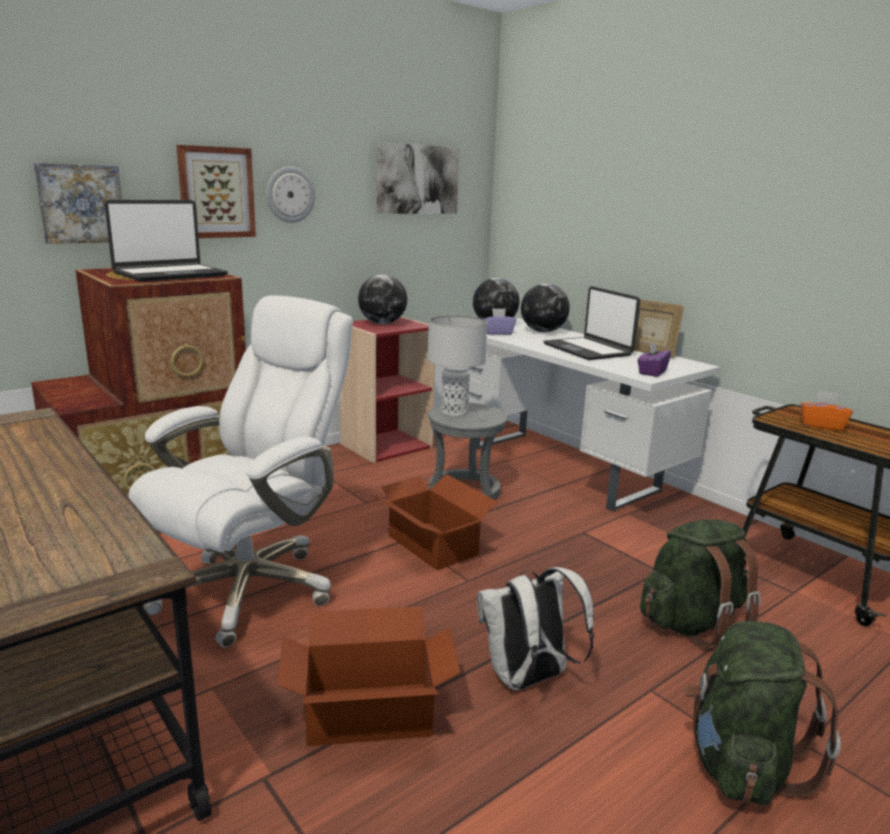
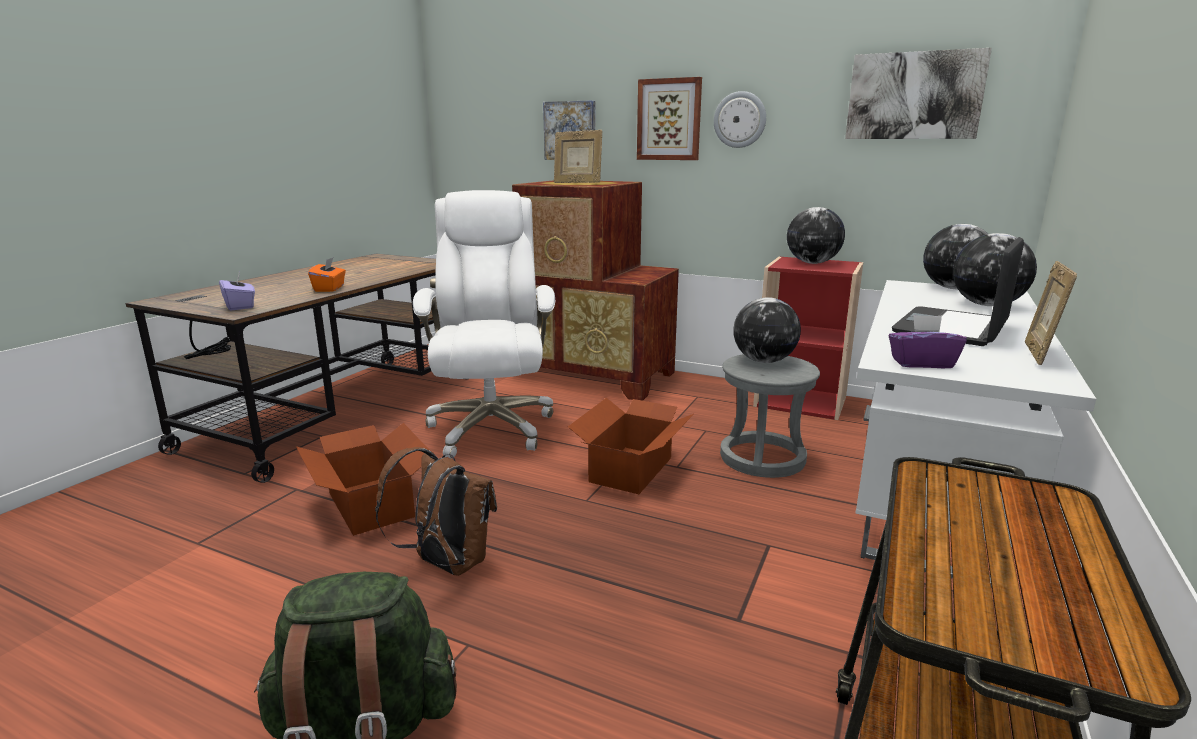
camera: 65 degrees right, 0 degrees up
(170, 274) = (577, 183): laptop -> picture frame
(253, 590) = (493, 426): white office chair -> white office chair turned 105 degrees counterclockwise
(454, 412) = (763, 361): white table lamp -> globe
(498, 333) = (916, 293): purple tissue box -> purple tissue box (240, 306)
(528, 679) = (446, 564): white backpack -> brown backpack
(692, 623) = (630, 664): green backpack -> none
(821, 425) = (992, 520): orange tissue box -> orange tissue box (330, 288)

